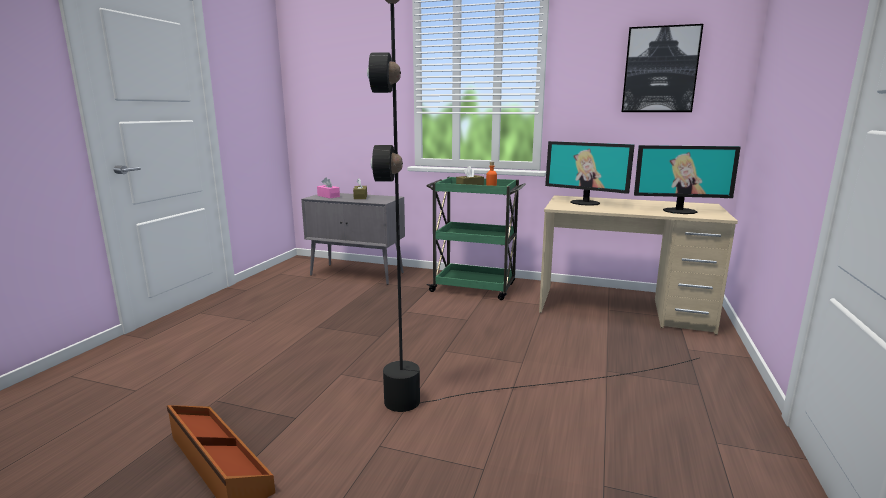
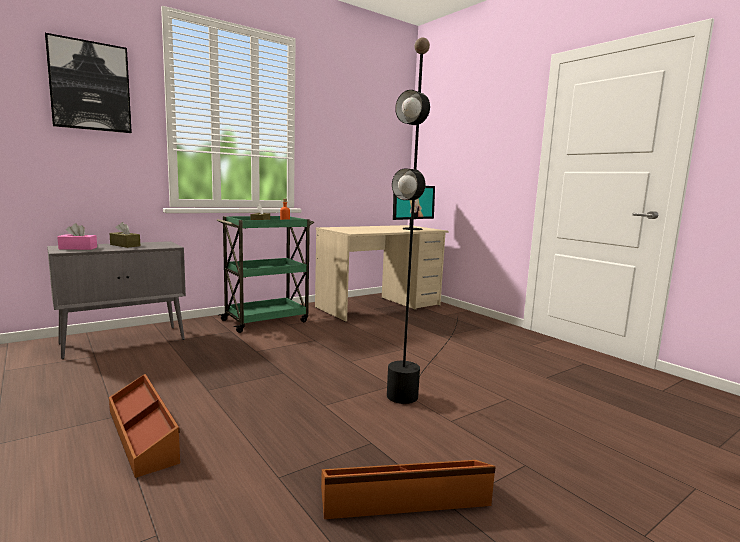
camera: 55 degrees left, 5 degrees down
(238, 338) = (144, 434): none -> brown storage box
(585, 202) = (354, 229): monitor -> none
(660, 70) = (367, 133): picture -> picture (90, 86)

